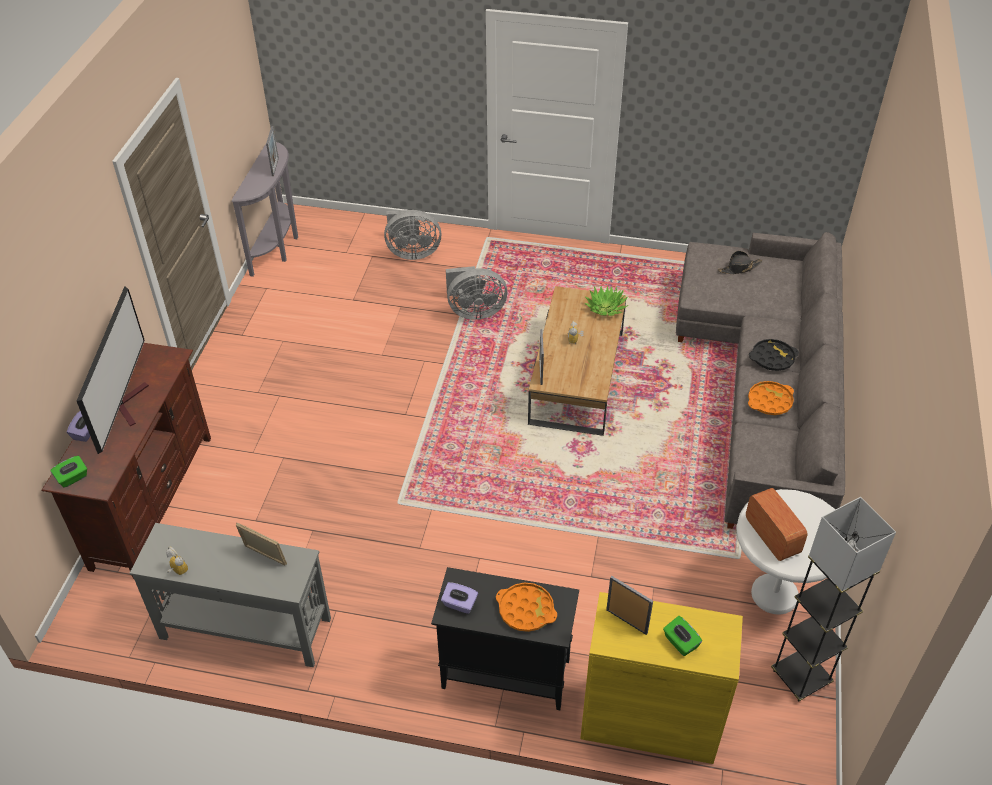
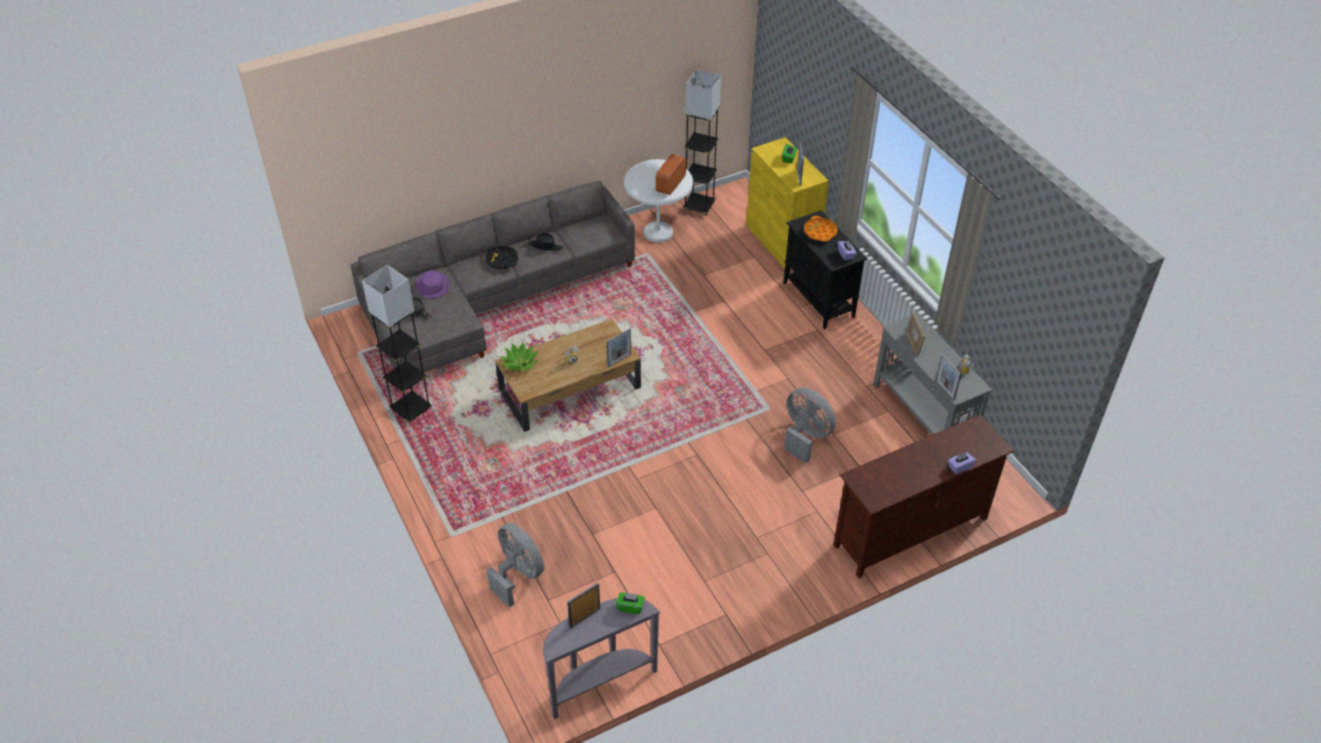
camera: 130 degrees left, 0 degrees up
(72, 478) = (990, 442): green tissue box -> green tissue box (630, 607)
(129, 403) = (915, 466): television -> none
(181, 529) = (944, 390): none -> picture frame
(474, 311) = (555, 484): grey fan -> grey fan (805, 436)
(650, 272) = (411, 409): none -> grey floor lamp
(769, 401) = (545, 246): orange tray -> black hat
(770, 294) = (433, 285): none -> purple hat

